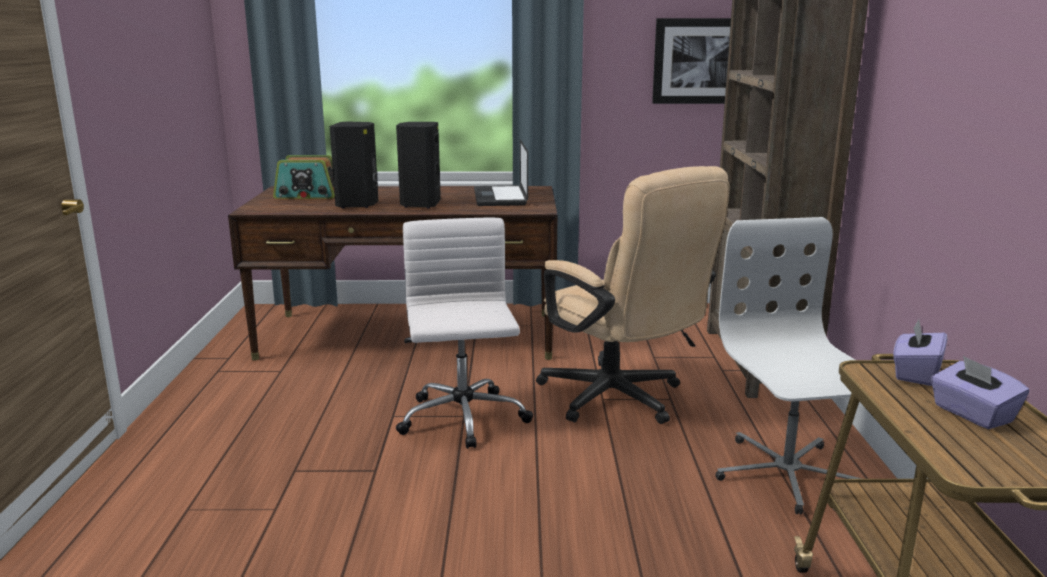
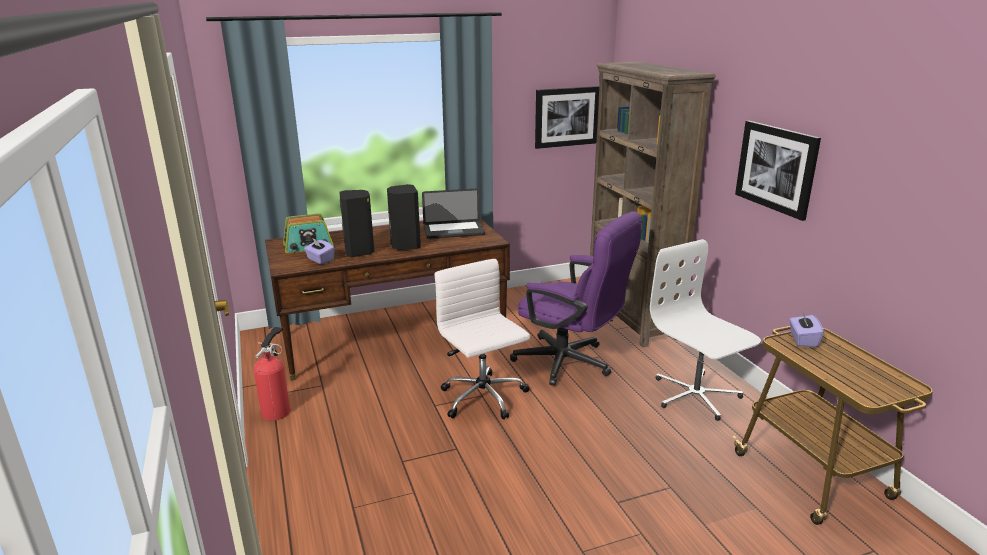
camera: 20 degrees left, 5 degrees up
(207, 387) = (277, 410): none -> fire extinguisher
(500, 197) = (454, 231): laptop -> laptop turned 75 degrees counterclockwise
(620, 400) = (571, 364): beige office chair -> purple office chair
(944, 94) = (776, 168): none -> picture
(972, 414) = (845, 362): purple tissue box -> purple tissue box (320, 260)

